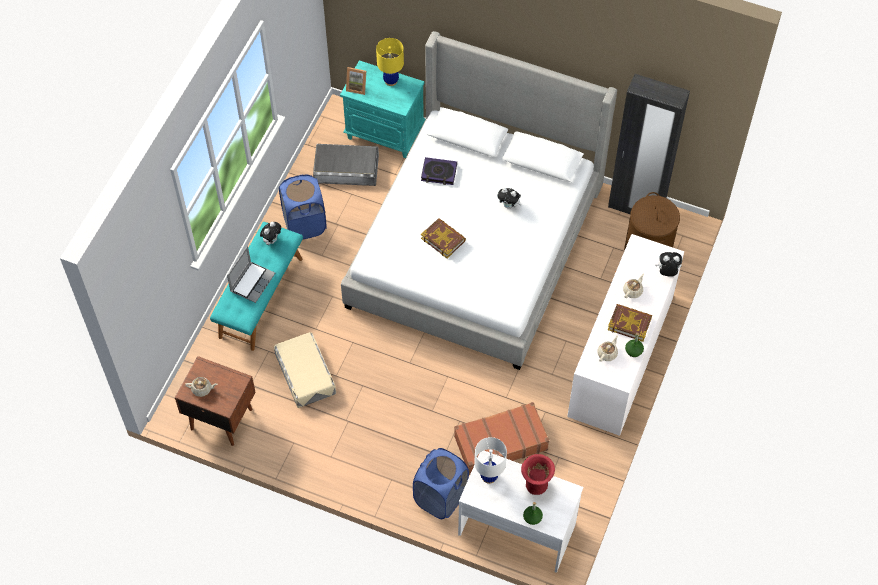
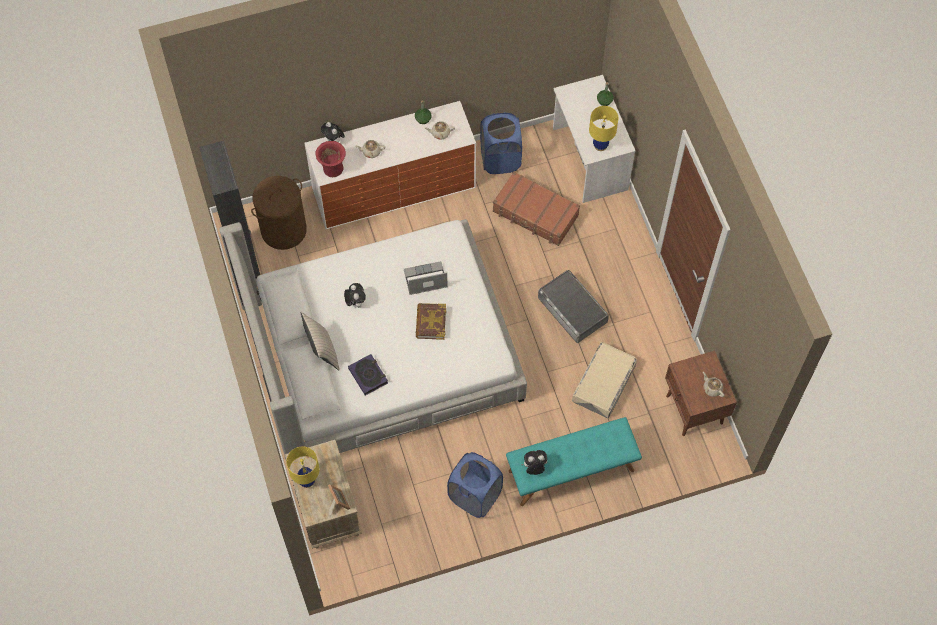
camera: 130 degrees left, 5 degrees up
(252, 282) = (584, 449): laptop -> laptop (425, 279)
(346, 169) = (391, 509): grey storage box -> grey storage box (572, 309)
(385, 133) = (327, 509): turquoise nightstand -> beige nightstand
(440, 497) = (612, 220): blue laundry basket -> blue laundry basket (500, 159)
(487, 159) = (322, 351): none -> beige pillow
(489, 476) = (600, 145): white table lamp -> yellow table lamp
(535, 484) = (578, 115): red vase -> red vase (333, 170)
(629, 323) = (402, 136): book -> none

